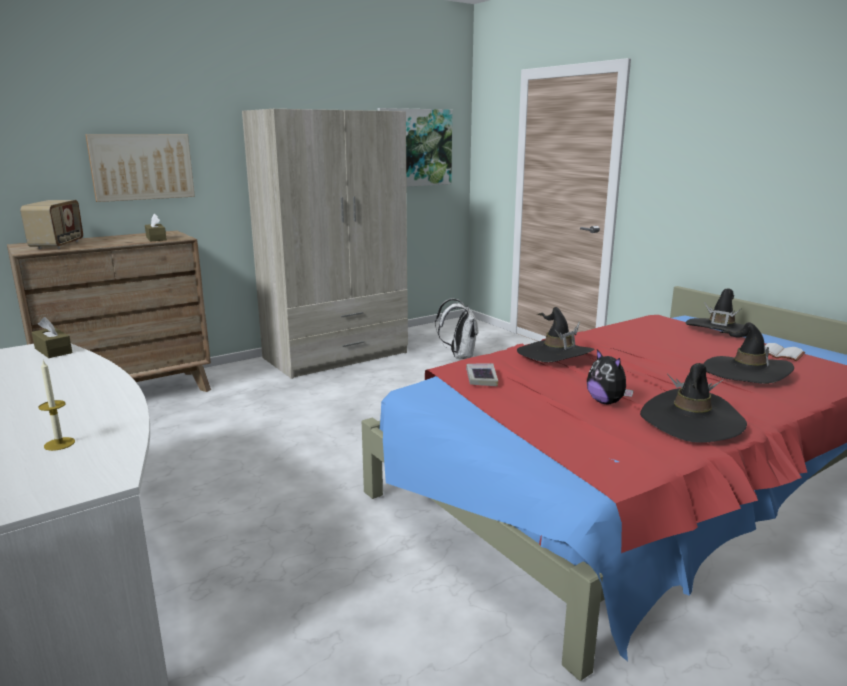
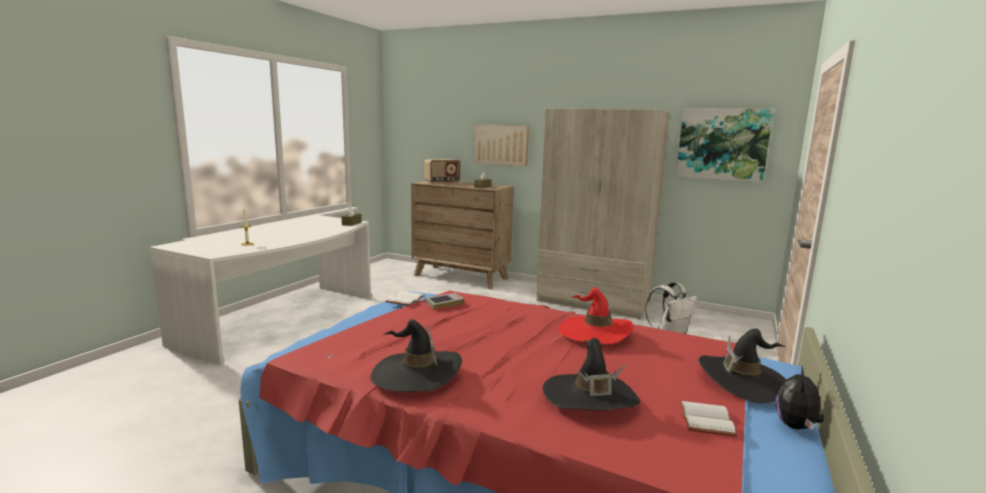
camera: 60 degrees right, 5 degrees down
(447, 394) = (406, 300): none -> white book
(555, 355) = (522, 316): black hat -> none
(606, 402) = (435, 343): plush toy -> plush toy (797, 427)
(615, 342) = (594, 333): none -> red hat

